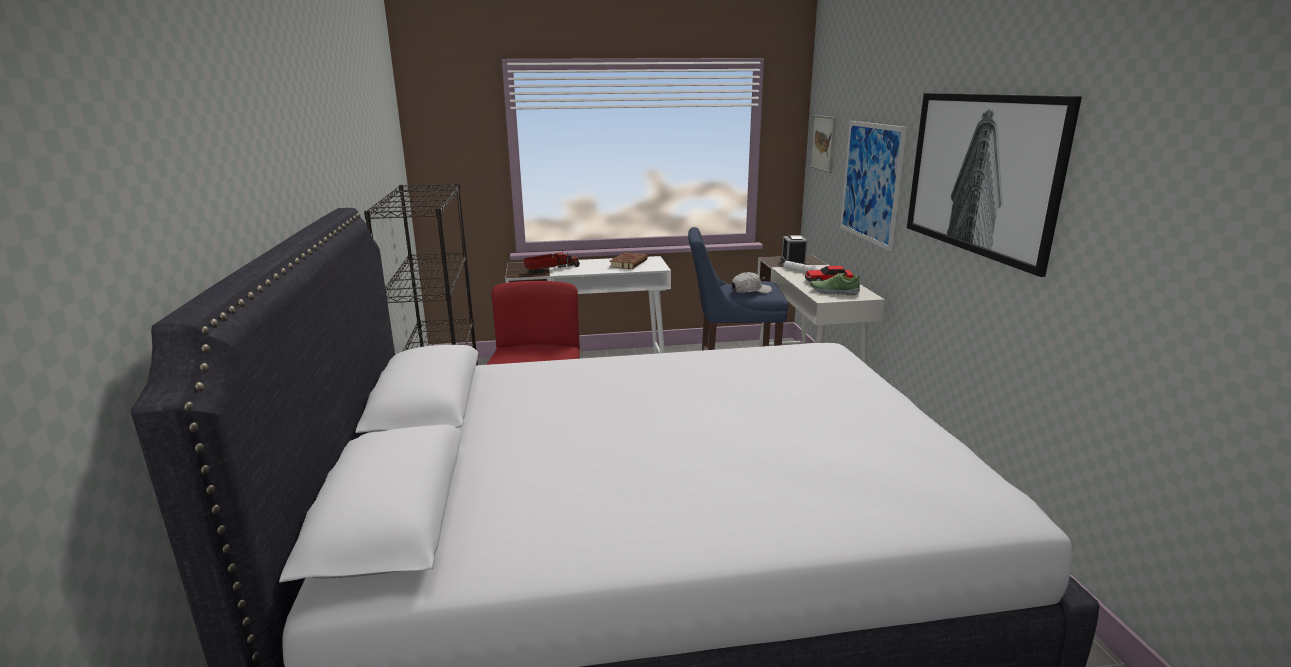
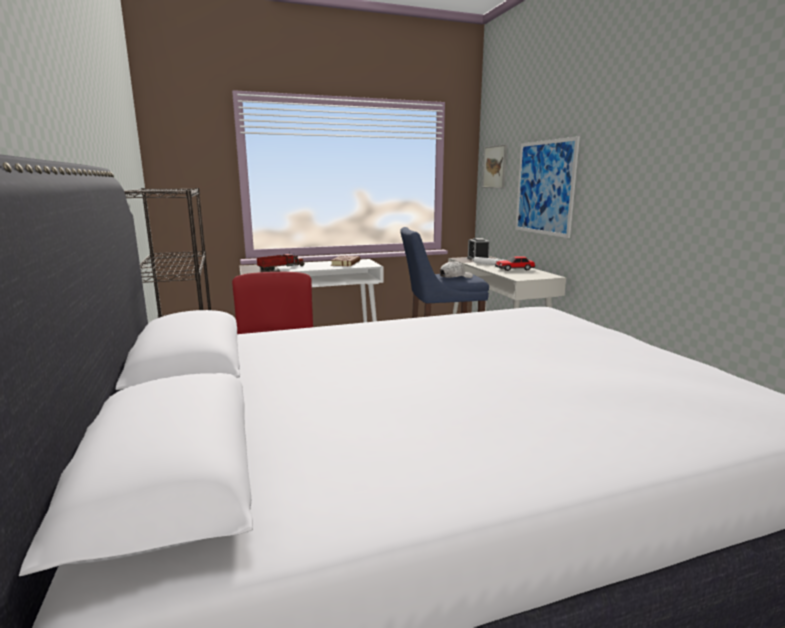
camera: 10 degrees left, 5 degrees down
(834, 292) = (524, 274): shoe -> none
(982, 174) = (663, 157): picture -> none

